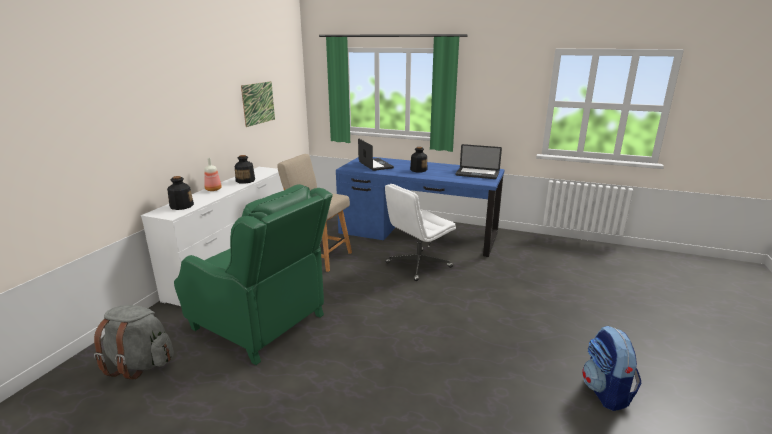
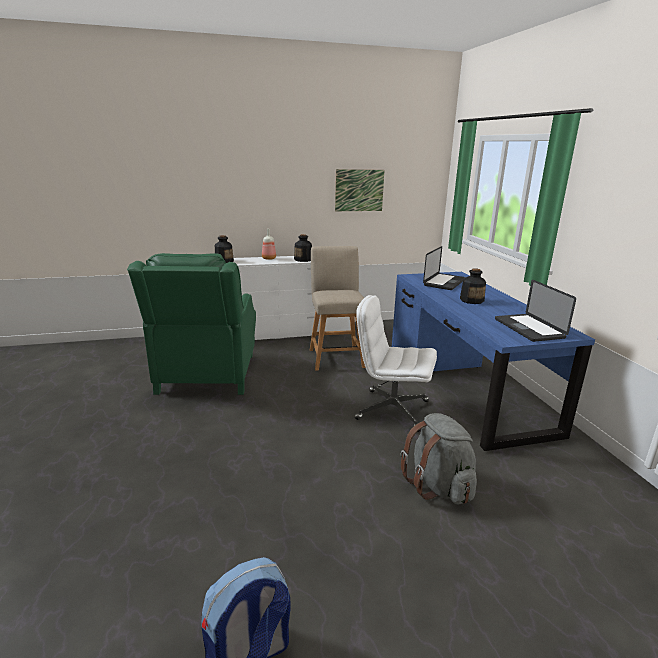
camera: 55 degrees right, 0 degrees up
(140, 364) = (130, 358): grey backpack -> grey backpack (438, 485)

